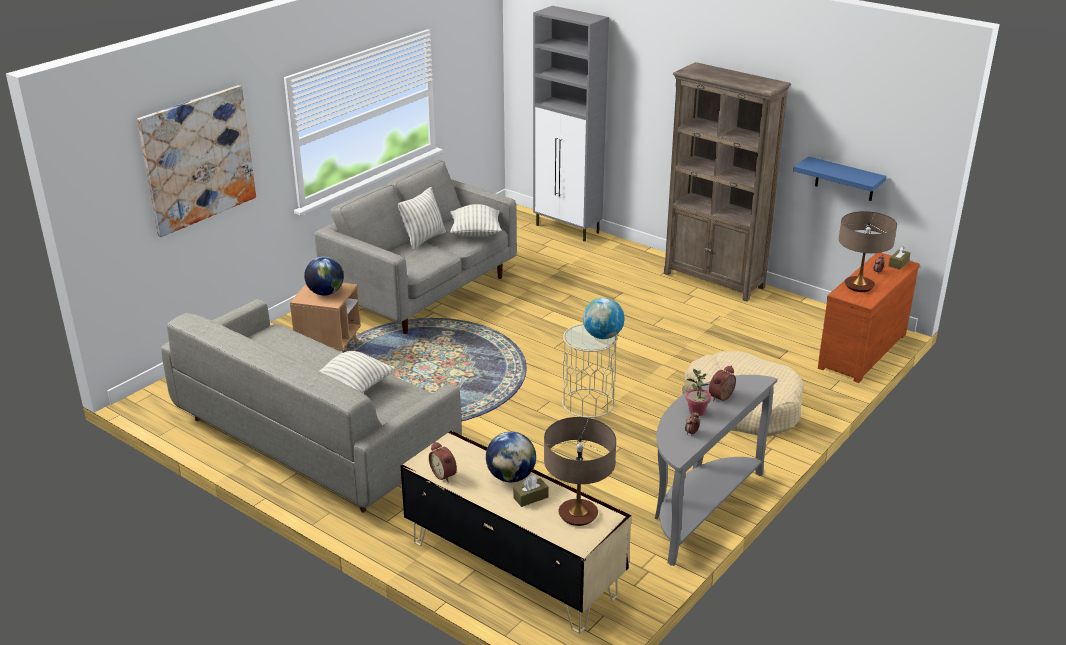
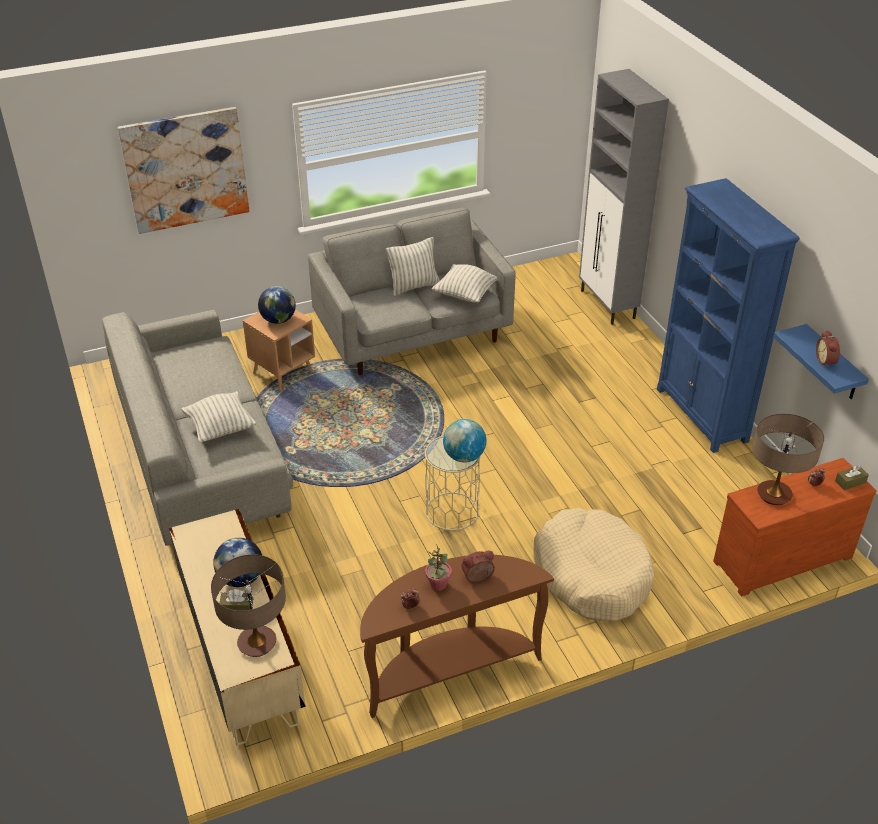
camera: 30 degrees right, 10 degrees up
(445, 474) = (193, 552): alarm clock -> alarm clock (826, 361)
(699, 509) = (448, 669): grey console table -> brown console table
(714, 280) = (702, 415): brown bookcase -> blue bookcase

